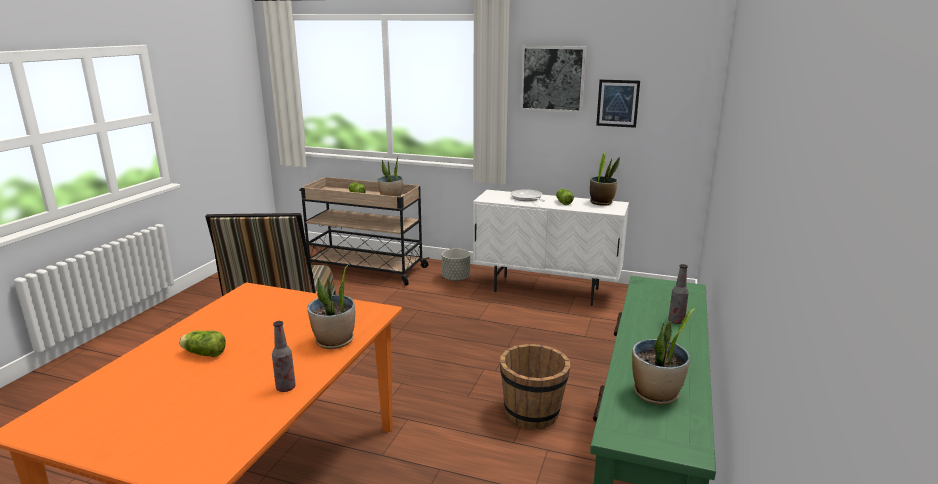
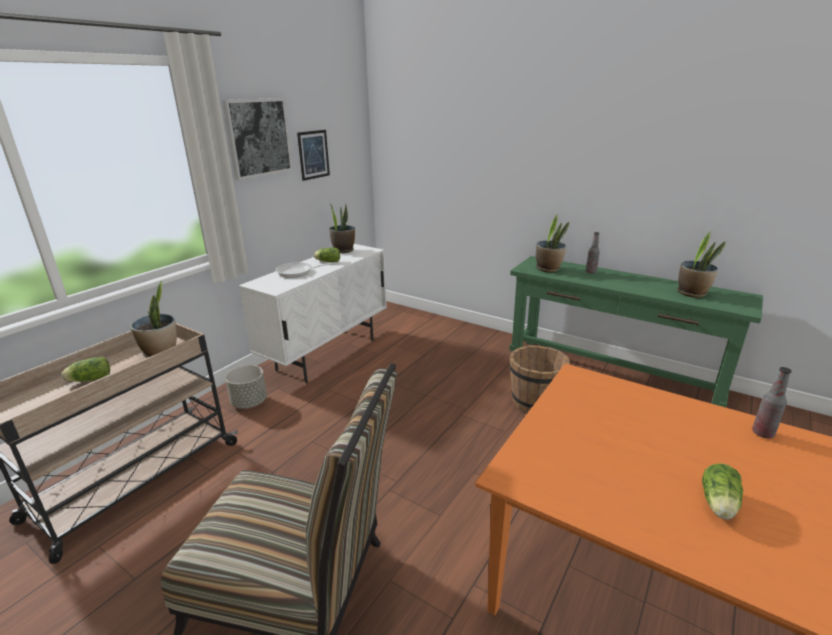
camera: 75 degrees left, 5 degrees up
(334, 341) = (654, 403): potted plant -> potted plant (548, 269)

